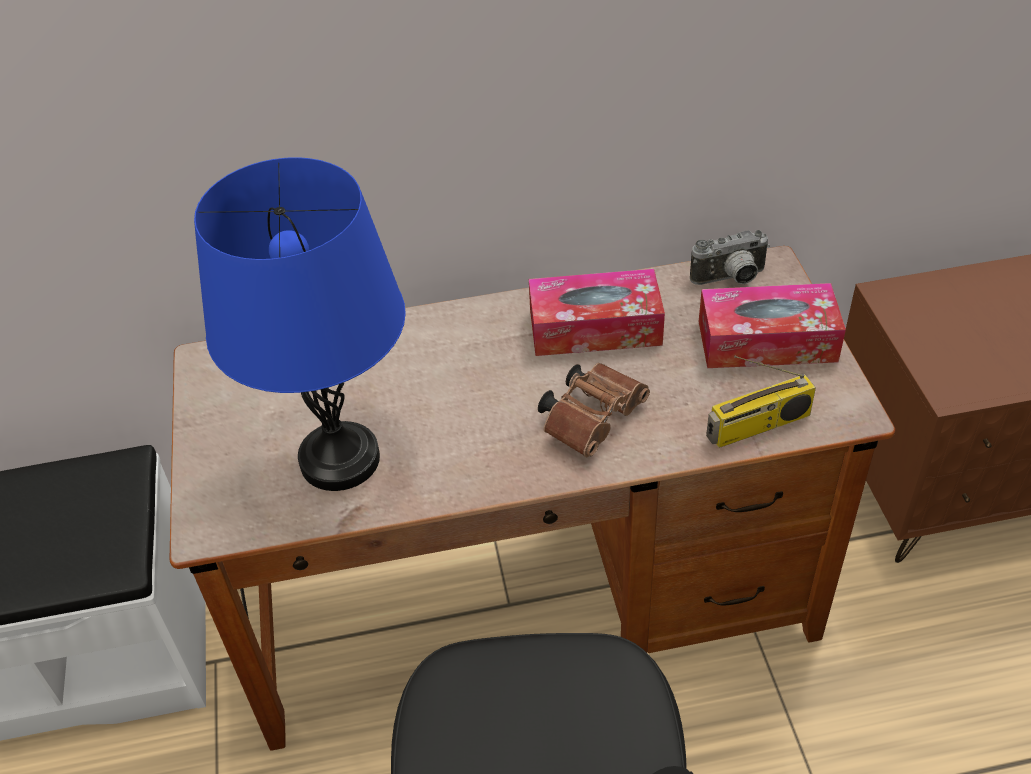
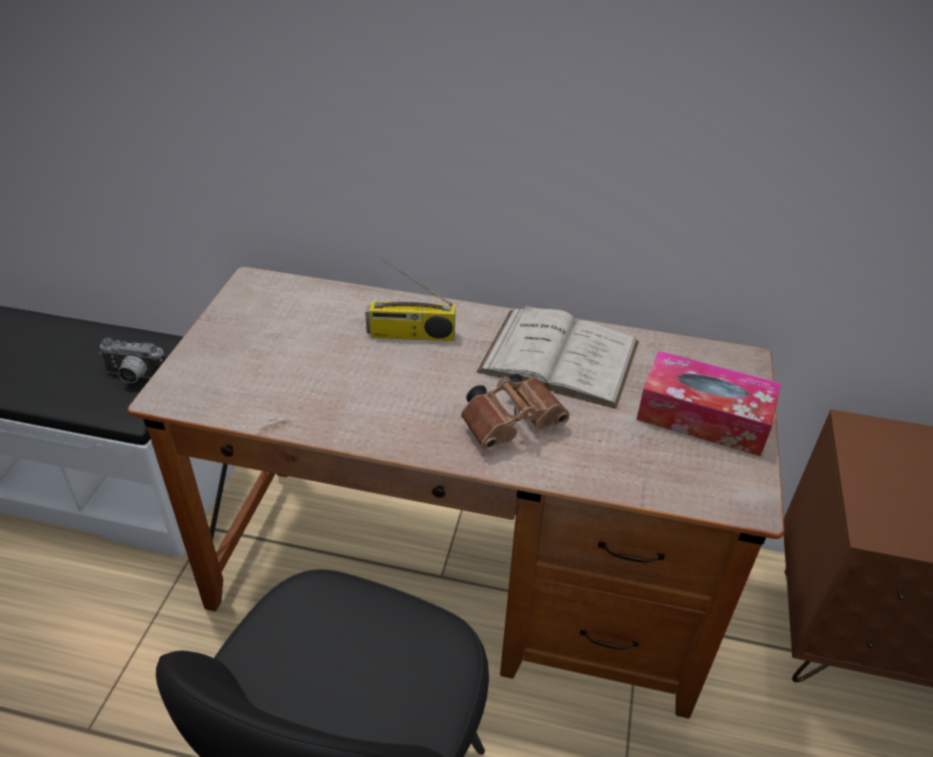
camera: 20 degrees right, 5 degrees down
(339, 459) = (296, 382): blue table lamp -> none
(595, 328) = (559, 357): tissue box -> white book
(731, 279) = (700, 359): camera -> camera (134, 377)
(758, 427) = (652, 482): radio -> radio (410, 335)

